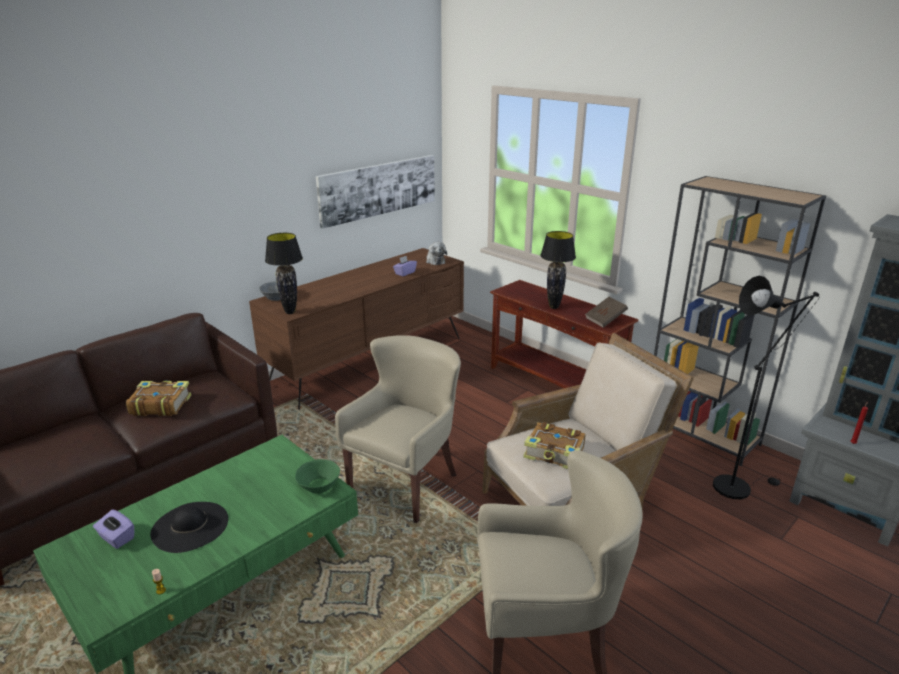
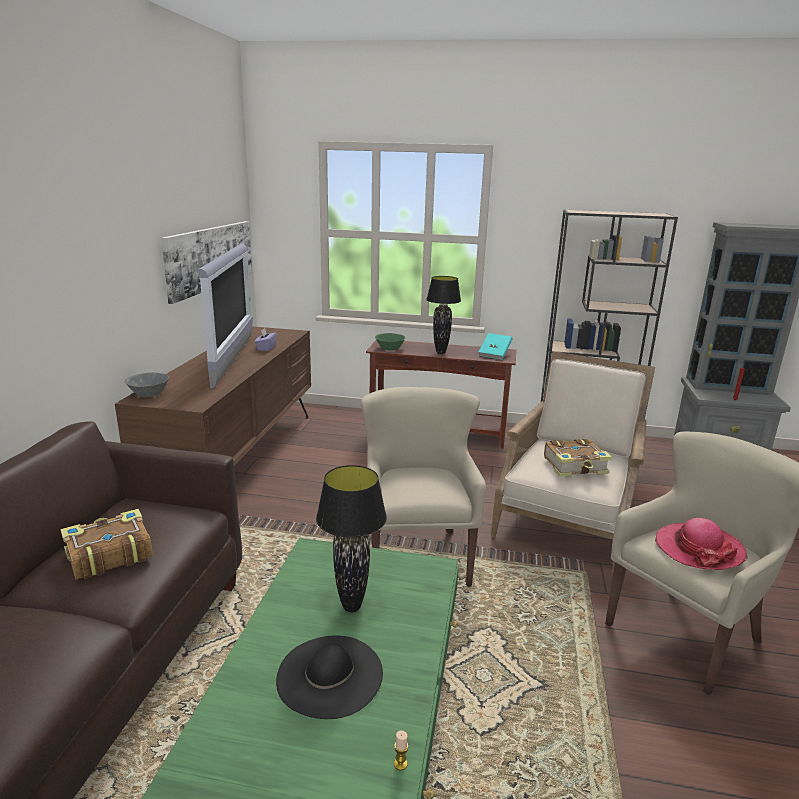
camera: 35 degrees left, 5 degrees down
(116, 538) = (246, 739): purple tissue box -> none
(290, 312) = (191, 403): black table lamp -> black table lamp (351, 607)
(318, 486) = (416, 570): green bowl -> green bowl (389, 348)
(368, 279) = (235, 359): none -> television
(435, 261) = (280, 334): plush toy -> none
(528, 563) = (698, 549): none -> hat
(605, 320) = (494, 354): brown book -> turquoise book
(737, 485) = (648, 466): black floor lamp -> none

